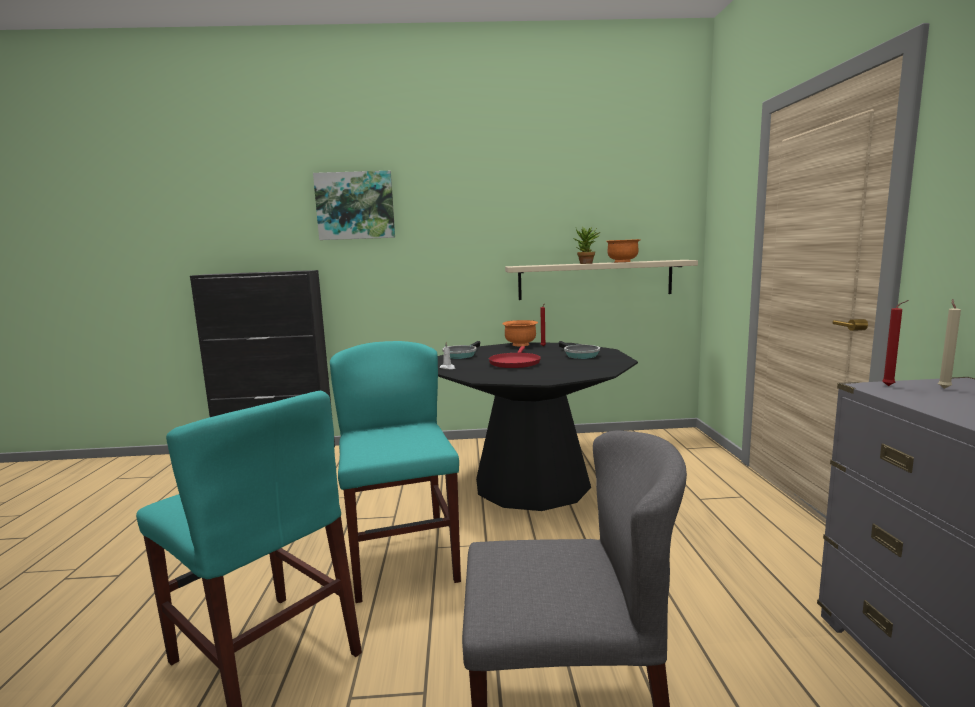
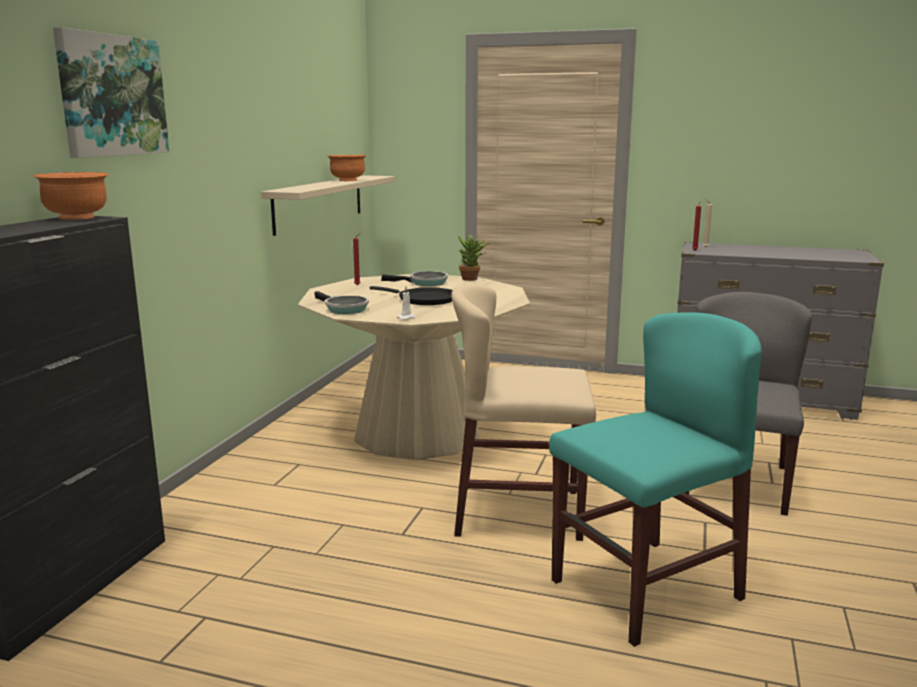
camera: 70 degrees left, 5 degrees up
(402, 559) = (519, 512): turquoise chair -> beige chair
(514, 363) = (424, 300): red frying pan -> black frying pan
(520, 345) = (331, 289): orange bowl -> orange bowl (77, 217)
(532, 483) = (417, 433): black dining table -> beige dining table
(586, 263) = (336, 184): potted plant -> potted plant (472, 279)

